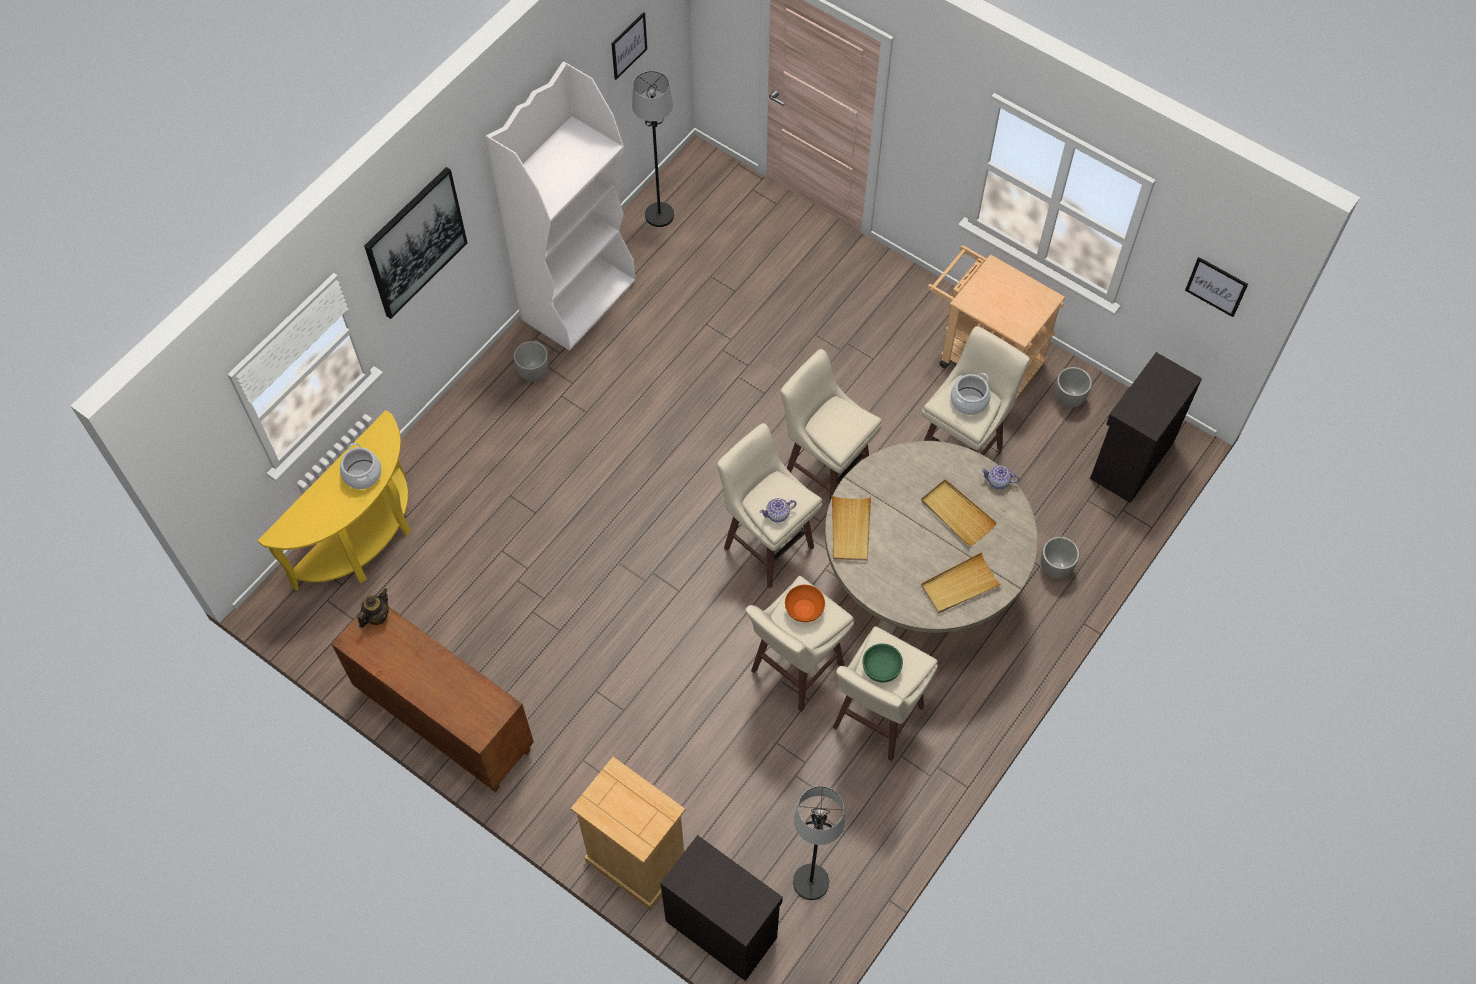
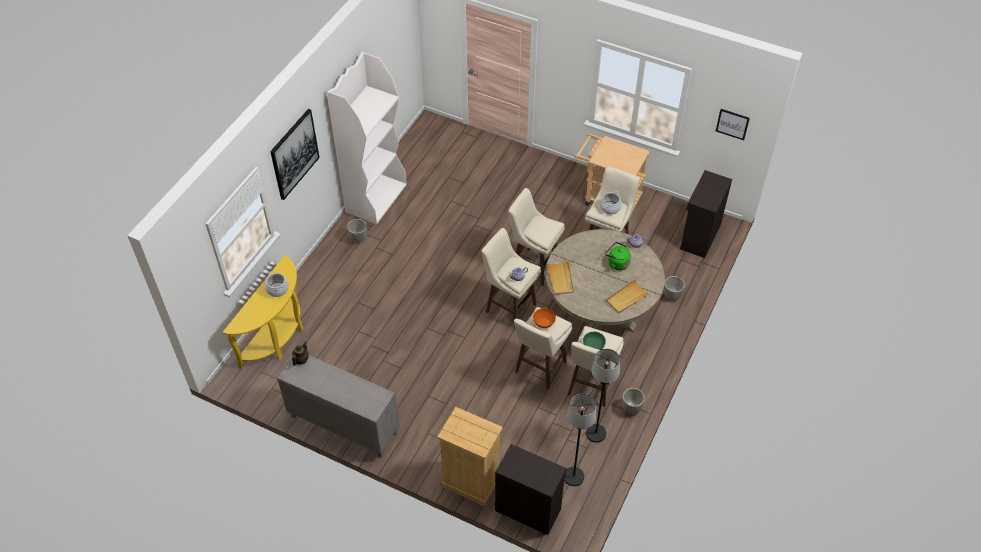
camera: 10 degrees left, 10 degrees down
(443, 721) = (343, 425): brown cabinet -> grey cabinet
(628, 45) = (391, 48): picture -> none
(659, 215) = (413, 151): black floor lamp -> black floor lamp (596, 433)
(957, 514) = (617, 263): beige tray -> green kettle
(1069, 399) = (659, 212): planter -> planter (631, 408)

